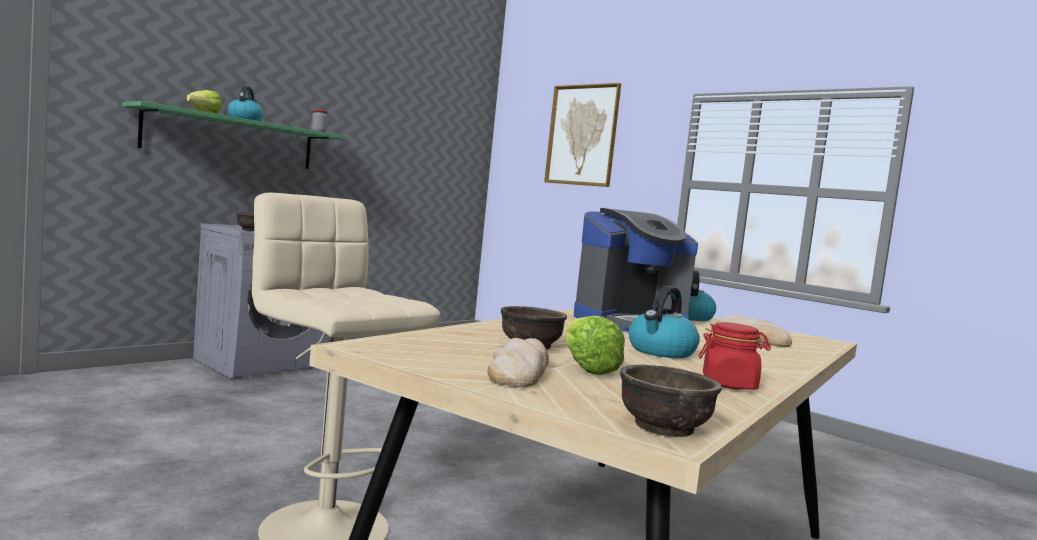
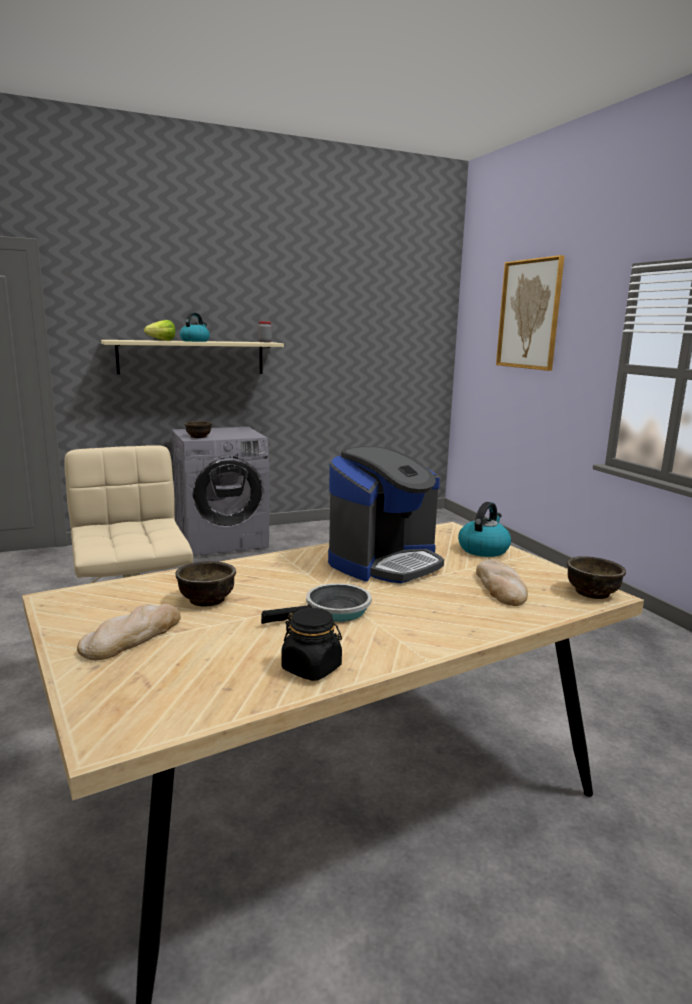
camera: 25 degrees right, 10 degrees up
(231, 140) = (192, 357): green shelf -> beige shelf
(585, 366) = (207, 632): lettuce -> none
(630, 323) = (385, 562): coffee machine -> coffee machine turned 45 degrees counterclockwise
(661, 352) = (332, 611): kettle -> frying pan
(663, 427) = (122, 726): brown bowl -> brown bowl (591, 592)
(729, 384) = (312, 668): red jar -> black jar

